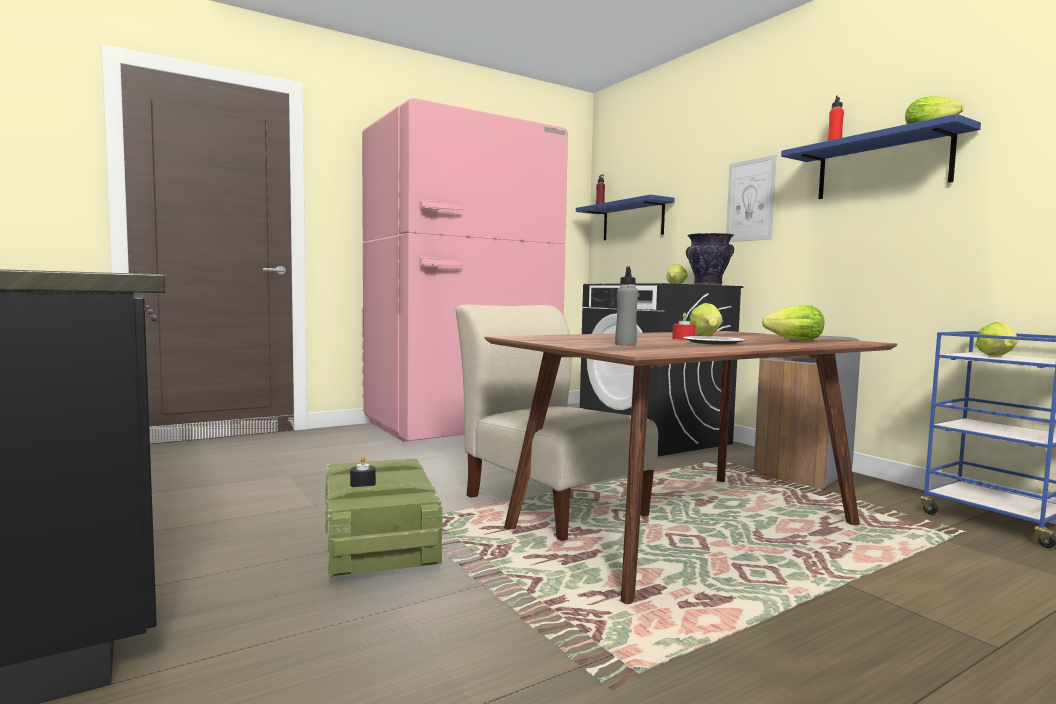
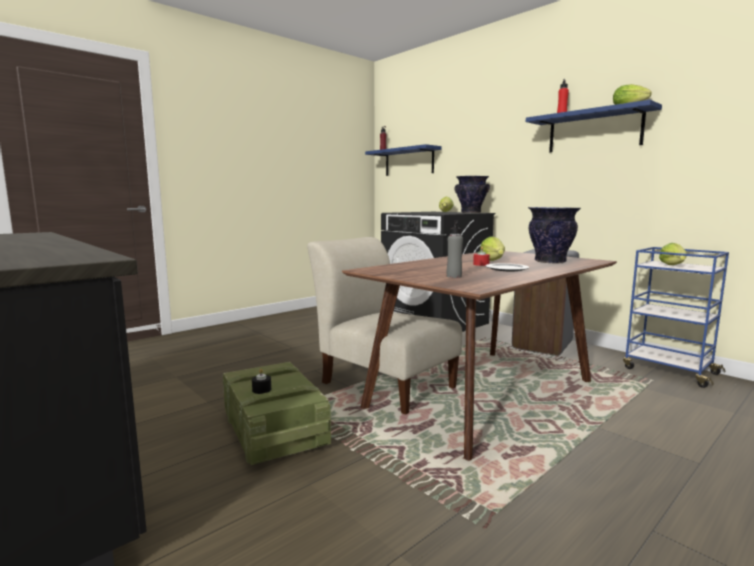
camera: 10 degrees left, 5 degrees up
(461, 428) = (293, 323): pink fridge -> none
(750, 200) = (499, 151): picture -> none
(791, 340) = (550, 262): lettuce -> vase

